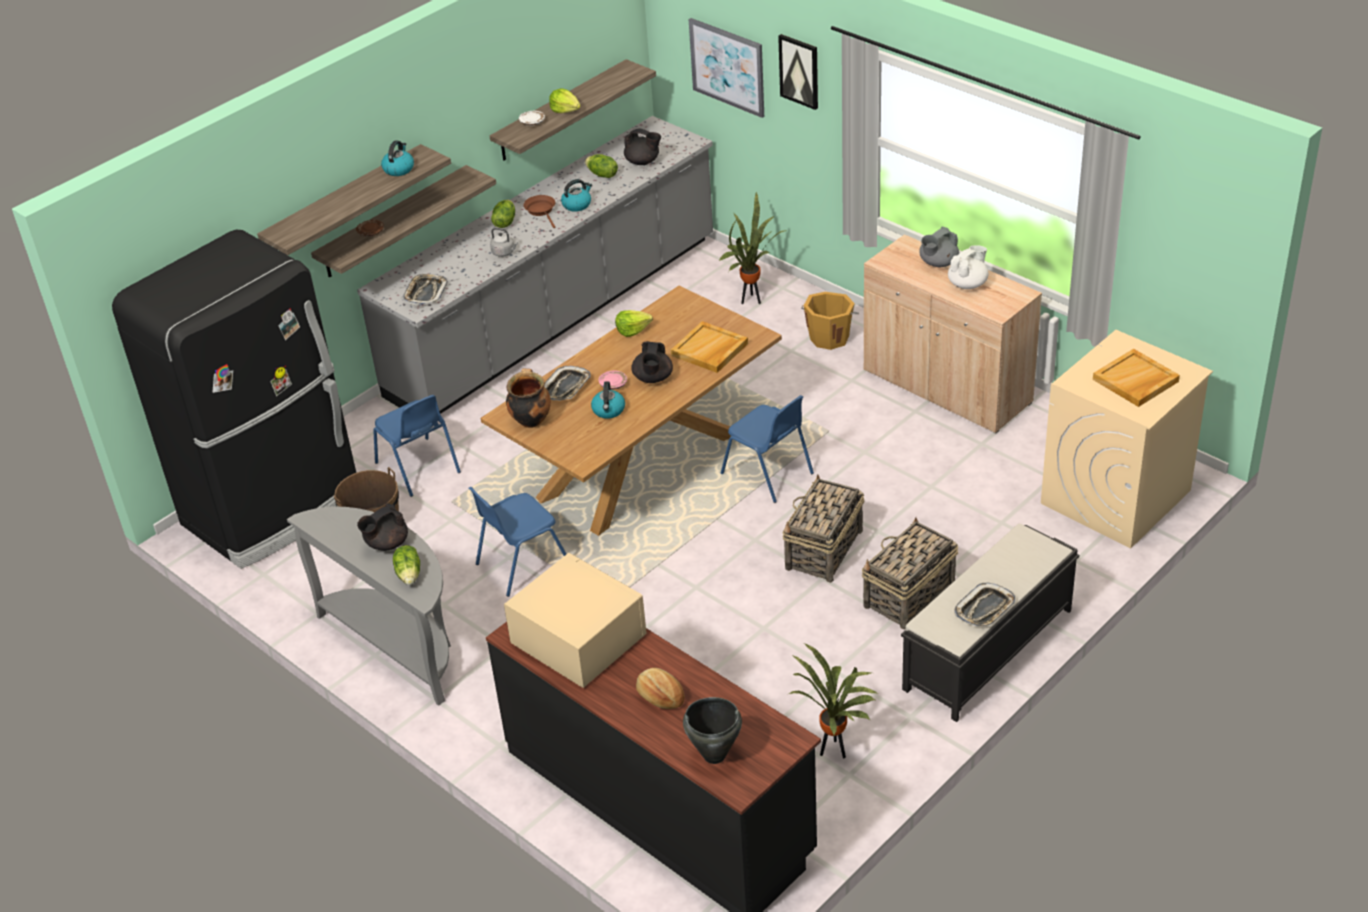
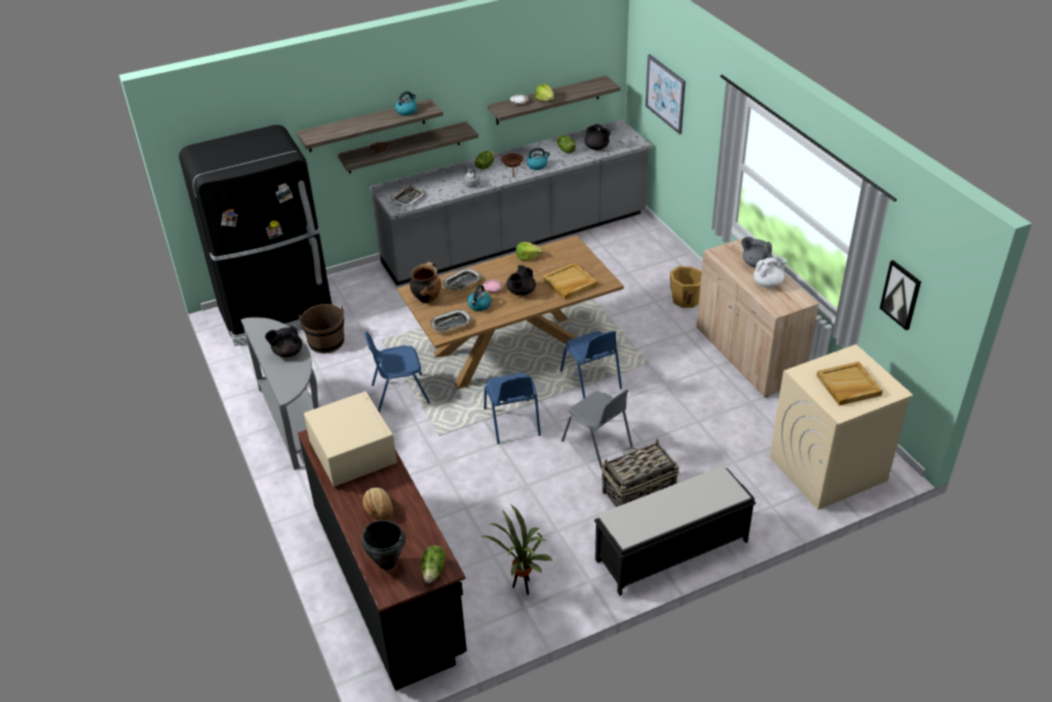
camera: 20 degrees right, 0 degrees up
(409, 574) = (288, 376): lettuce -> lettuce (434, 570)
(418, 468) = (375, 313): blue chair -> blue chair (512, 422)
(752, 300) = (648, 260): potted plant -> none
(799, 71) = (704, 105): picture -> picture (901, 294)
(823, 550) = (598, 444): basket -> grey chair
(938, 263) = (755, 263): grey teapot -> grey teapot turned 45 degrees clockwise
(985, 609) = (661, 520): tray -> tray (451, 324)

